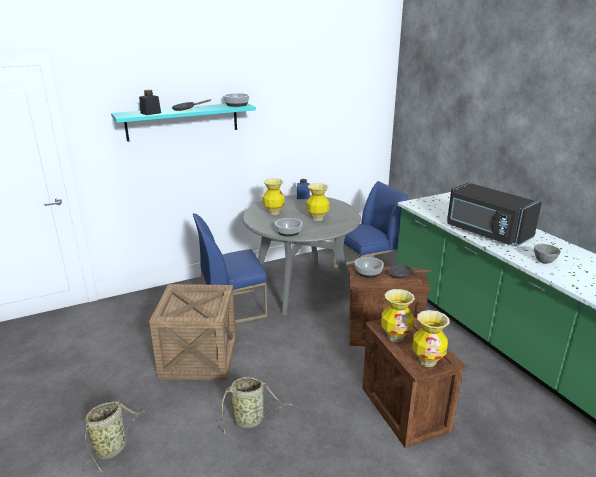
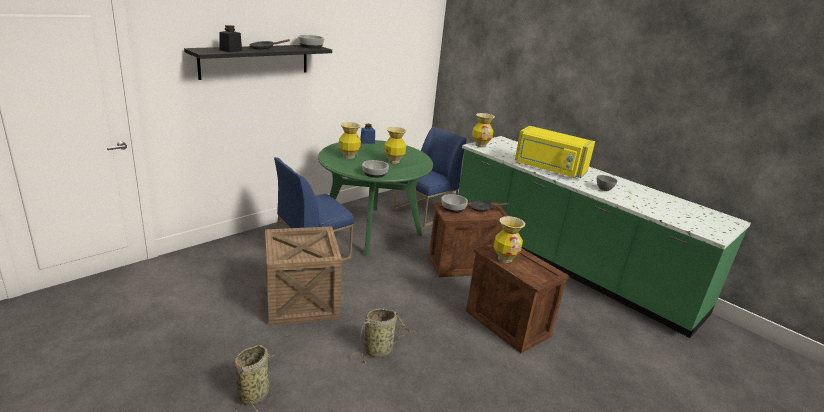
camera: 20 degrees left, 0 degrees up
(183, 121) = (255, 61): turquoise shelf -> black shelf
(301, 287) = (371, 230): grey dining table -> green dining table
(427, 361) = (539, 275): vase -> vase (480, 145)
(486, 232) = (549, 169): black microwave -> yellow microwave

